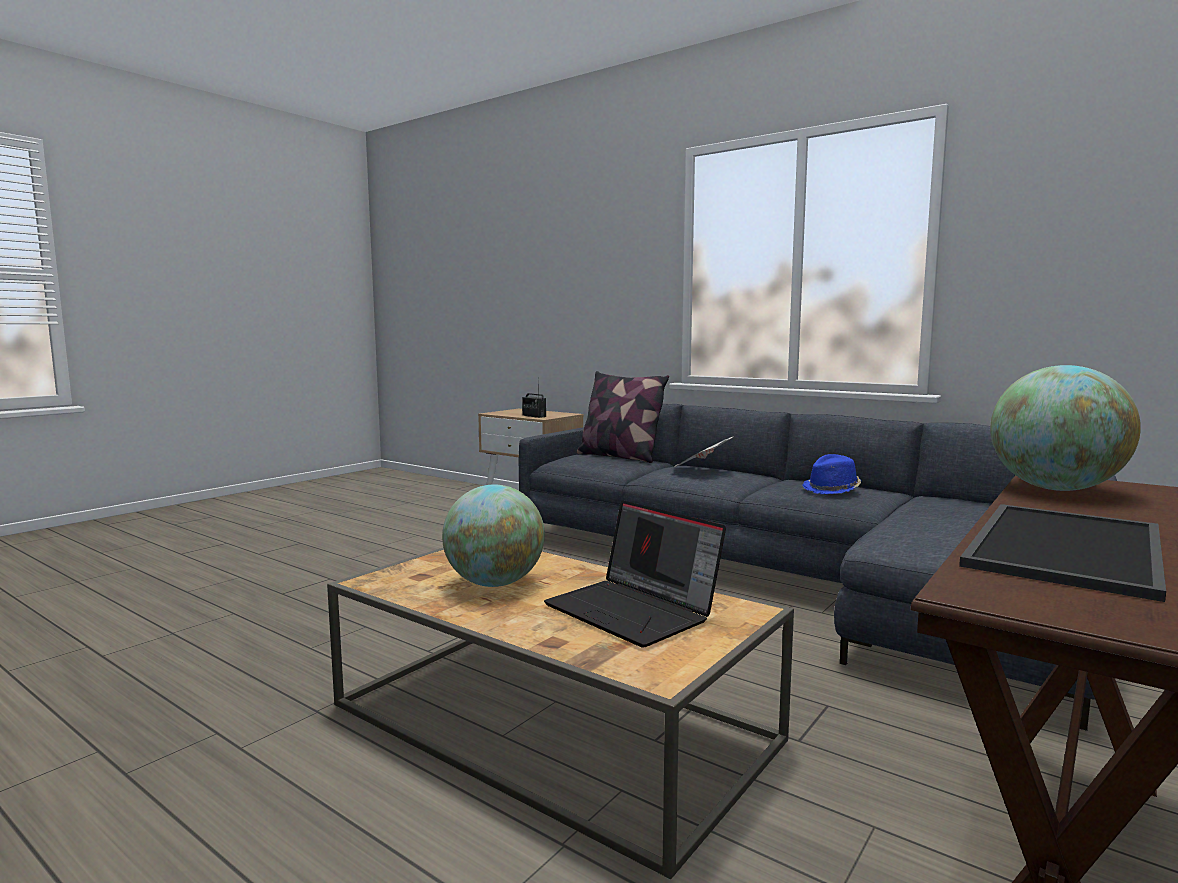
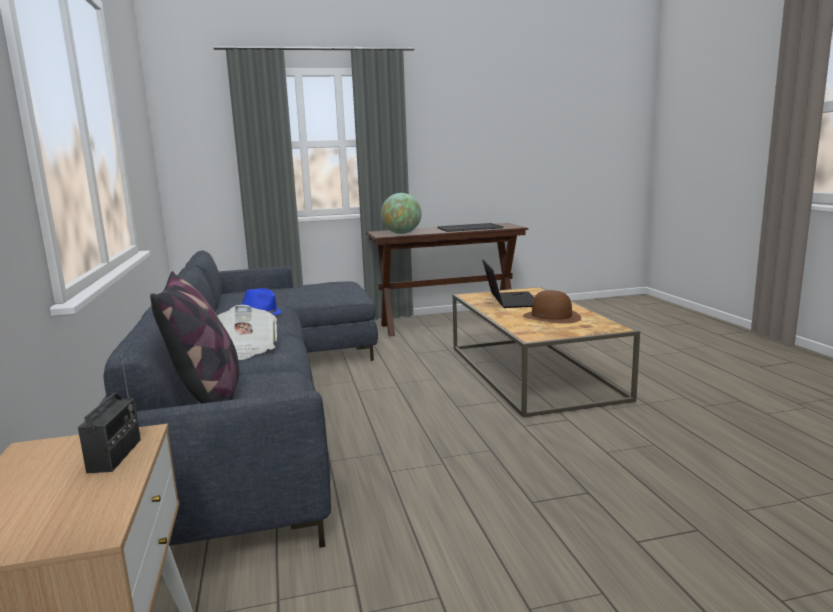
camera: 140 degrees left, 5 degrees up
(494, 583) = (552, 317): globe -> brown hat

